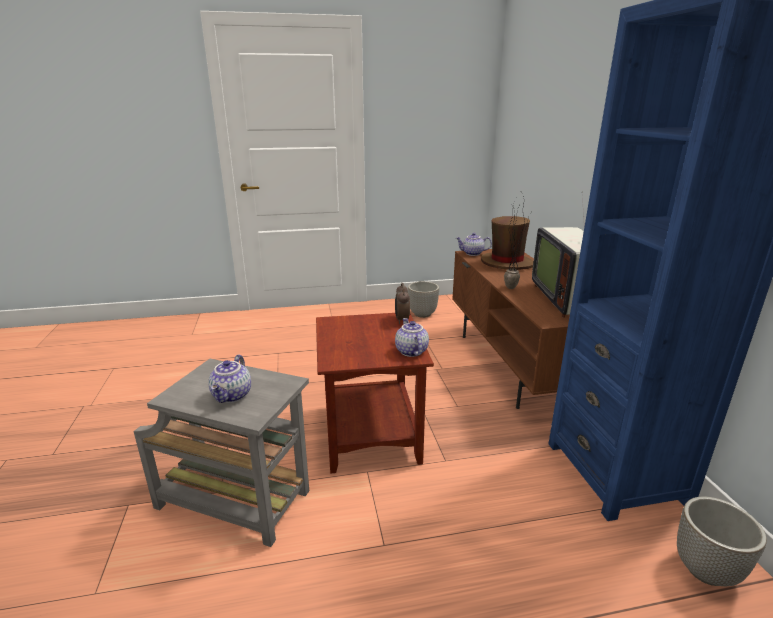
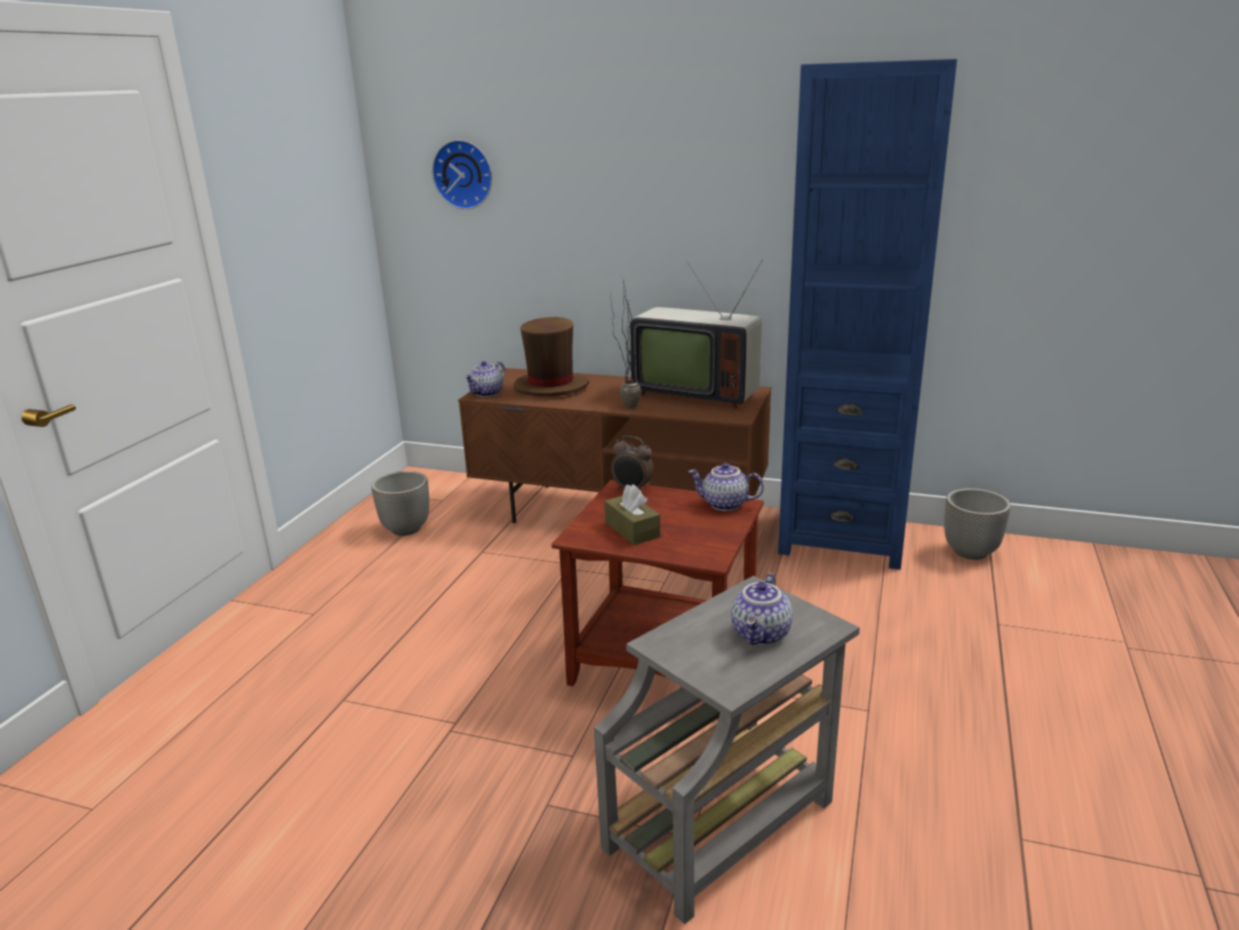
camera: 60 degrees left, 0 degrees up
(233, 395) = (762, 635): teapot -> teapot turned 75 degrees clockwise
(349, 332) = (632, 529): none -> brown tissue box
(525, 115) = (464, 174): none -> wall clock

